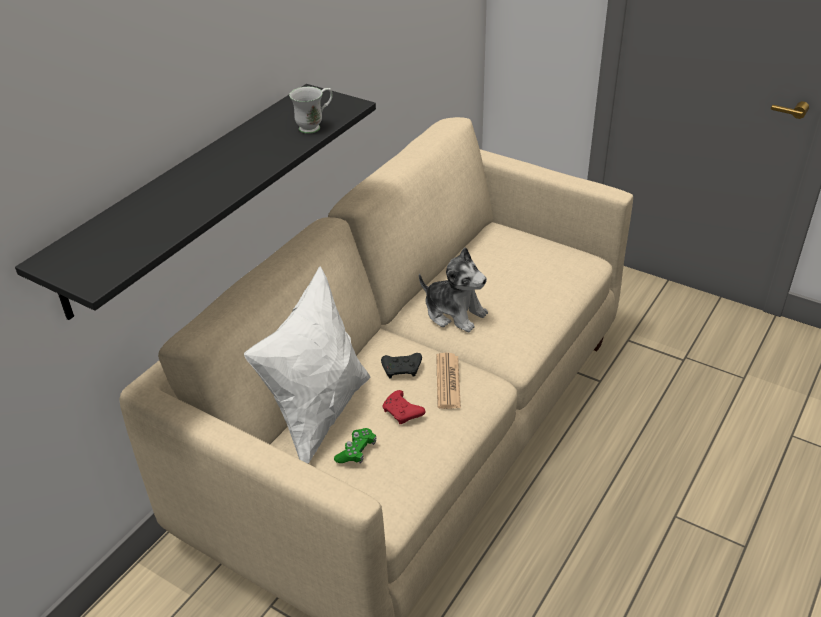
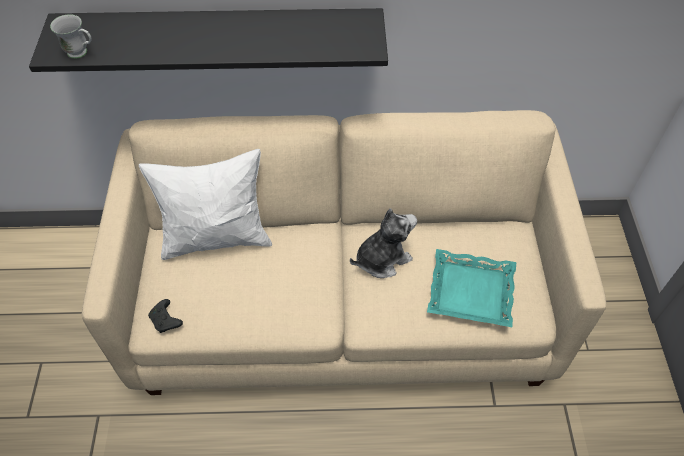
camera: 55 degrees right, 15 degrees up
(315, 127) = (317, 47): white mug -> white mug (82, 54)
(356, 451) = (194, 279): green game controller -> none
(402, 370) = (291, 260): black game controller -> black game controller (166, 320)
(403, 413) = (247, 285): red game controller -> none
(448, 381) = (299, 295): newspaper -> none
(454, 313) = (382, 258): plush toy -> plush toy turned 120 degrees counterclockwise
(538, 277) = (470, 292): none -> turquoise tray

